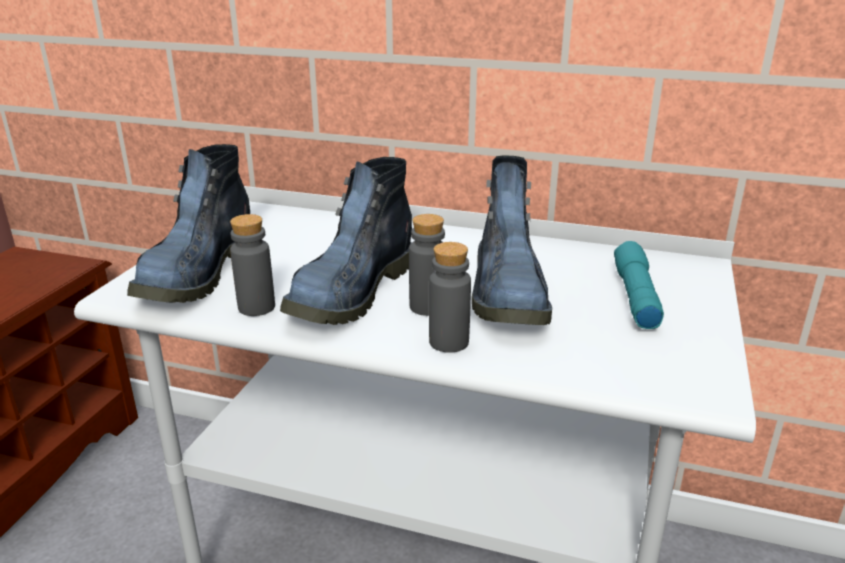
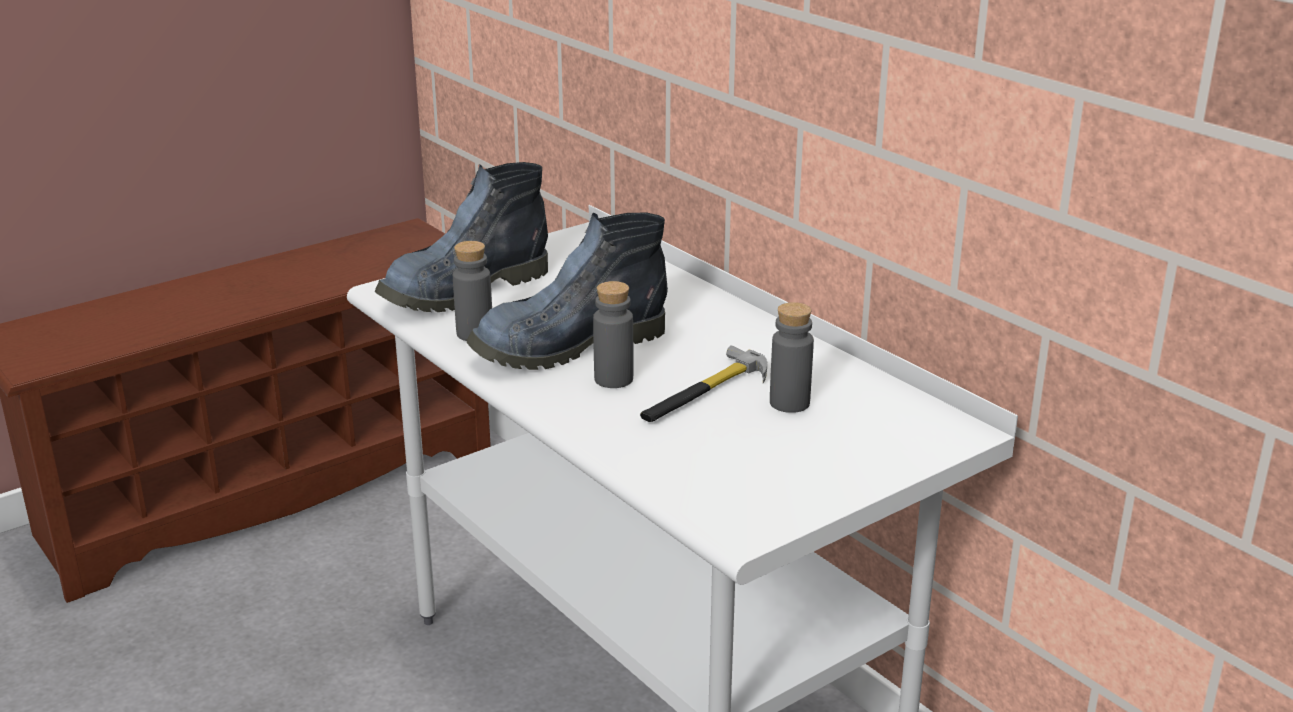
camera: 35 degrees right, 0 degrees up
(449, 342) = (587, 413): grey bottle -> grey bottle (789, 403)
(509, 295) = (704, 393): boot -> hammer
(634, 296) = (826, 434): turquoise flashlight -> none

